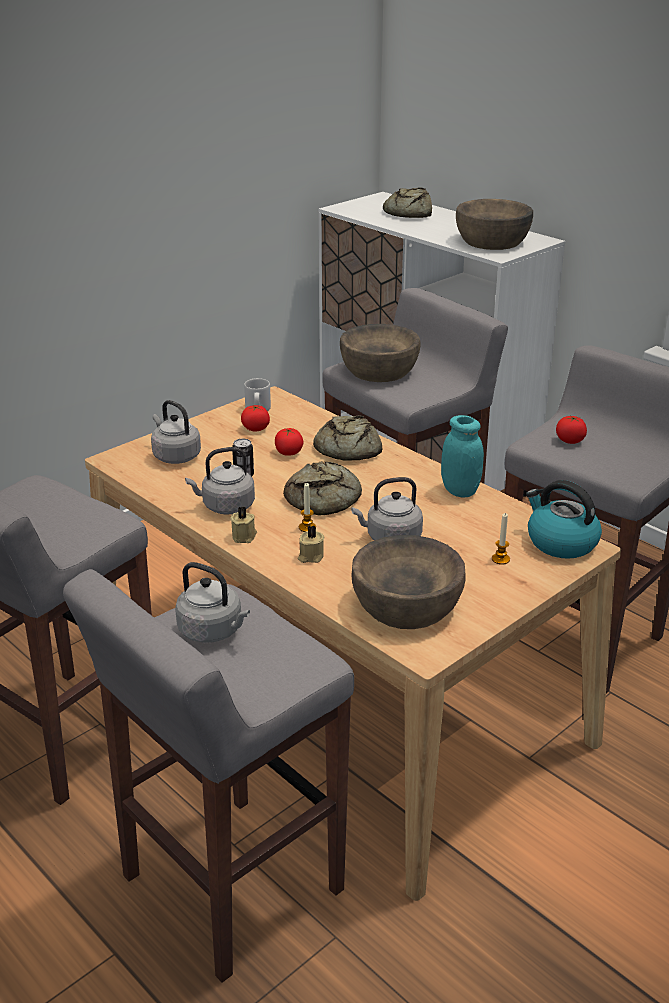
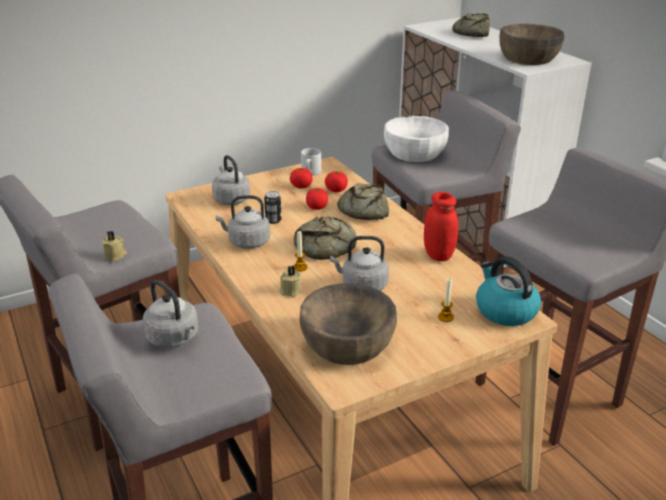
camera: 15 degrees right, 0 degrees up
(245, 536) = (248, 267): beige candle -> beige candle (115, 255)
(379, 370) = (414, 152): brown bowl -> white bowl
(460, 491) = (438, 255): turquoise jar -> red jar
(570, 440) = (547, 226): tomato -> tomato (336, 190)

